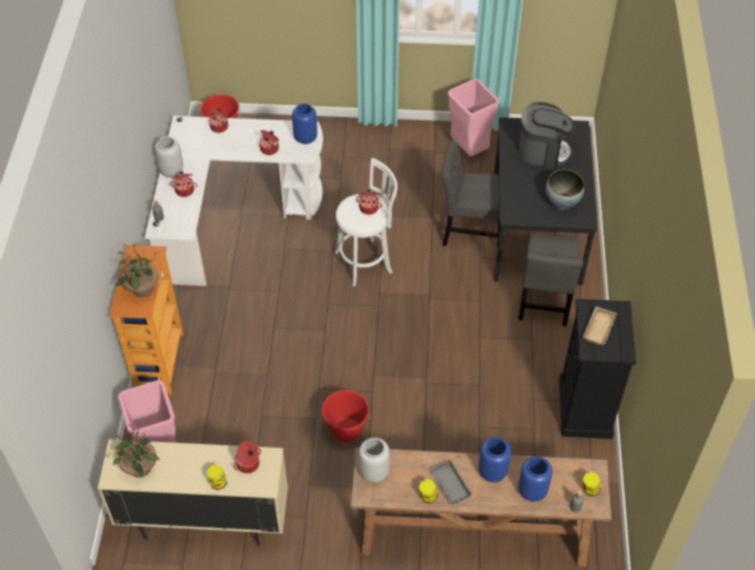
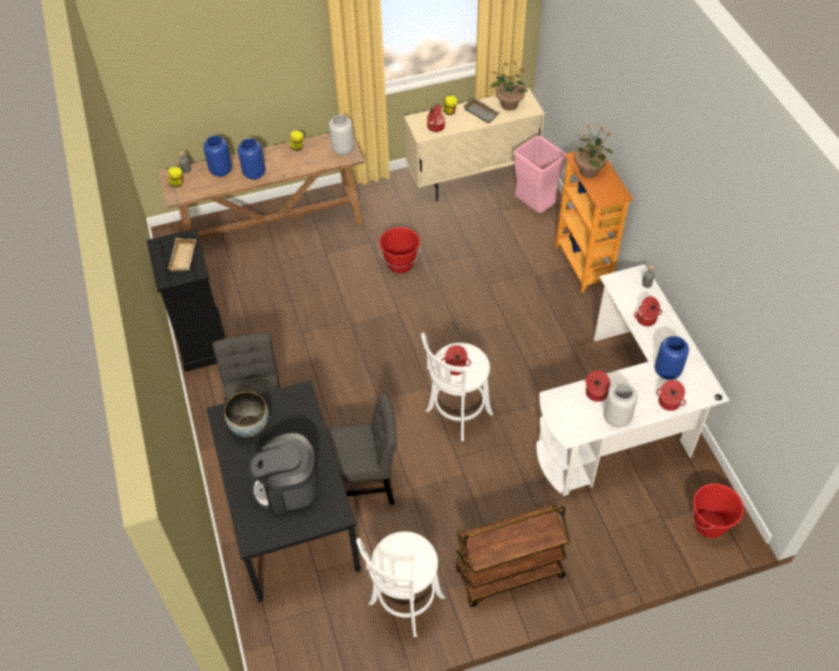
camera: 160 degrees right, 0 degrees up
(172, 171) = (675, 335): grey vase -> grey vase (617, 419)
(305, 138) = (567, 420): blue vase -> blue vase (668, 371)
(385, 145) = (509, 574): none -> brown cart
(449, 484) = (284, 157): grey tray -> grey tray (482, 112)
(469, 150) = (404, 603): pink trash can -> white stool

